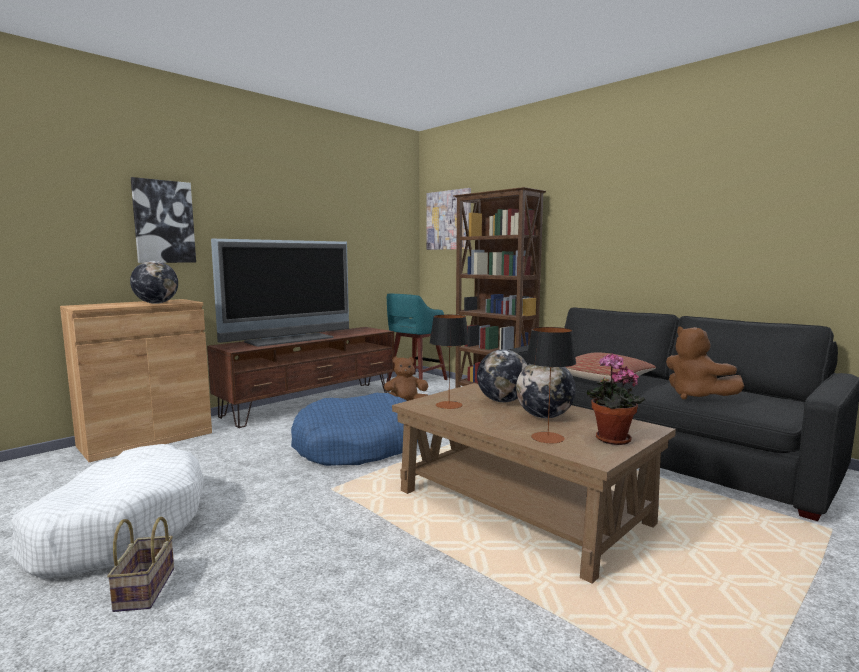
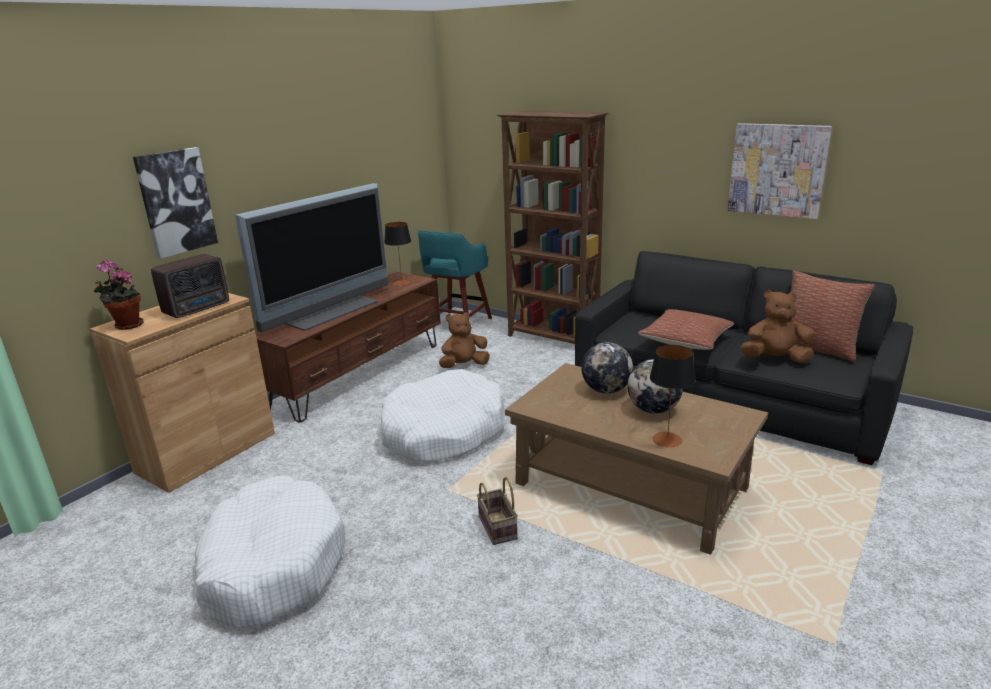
camera: 10 degrees left, 15 degrees up
(146, 590) = (349, 622): basket -> basket (499, 528)
(156, 303) = (198, 308): globe -> radio
(357, 446) = (443, 431): blue dog bed -> white dog bed
(448, 220) = (483, 132): picture -> picture (777, 170)
(449, 405) = (559, 403): table lamp -> table lamp (401, 283)
(610, 440) = (719, 435): potted plant -> potted plant (126, 326)
(696, 396) = (775, 359): brown plush toy -> brown plush toy turned 135 degrees clockwise
(746, 393) = (817, 348): none -> pillow

